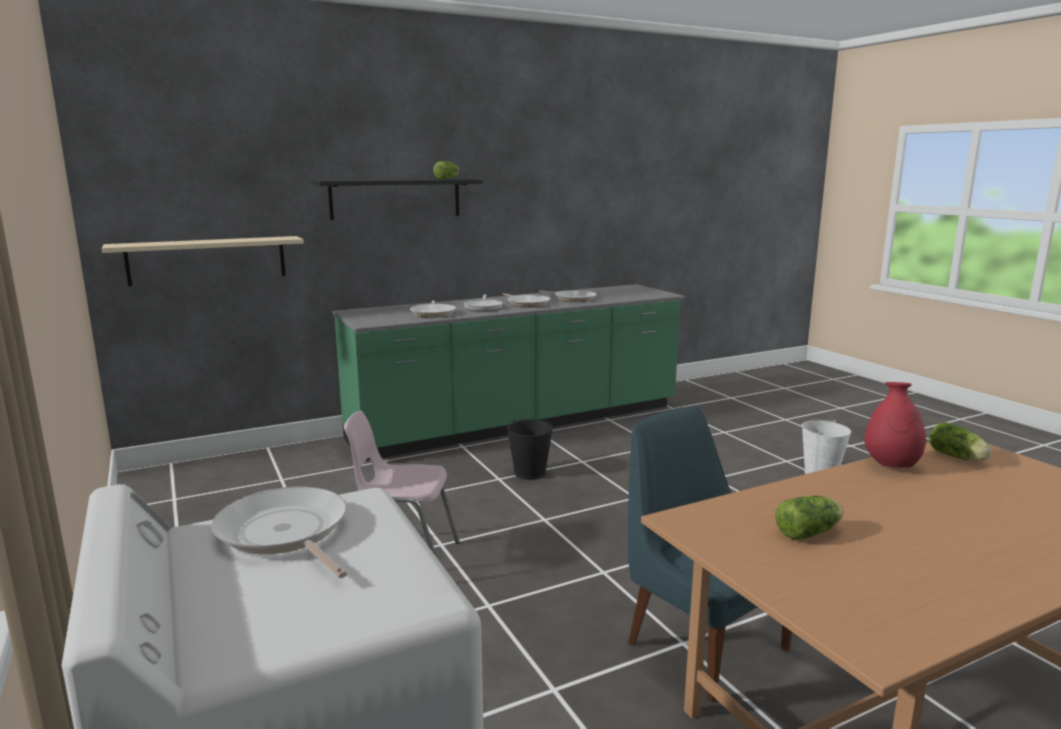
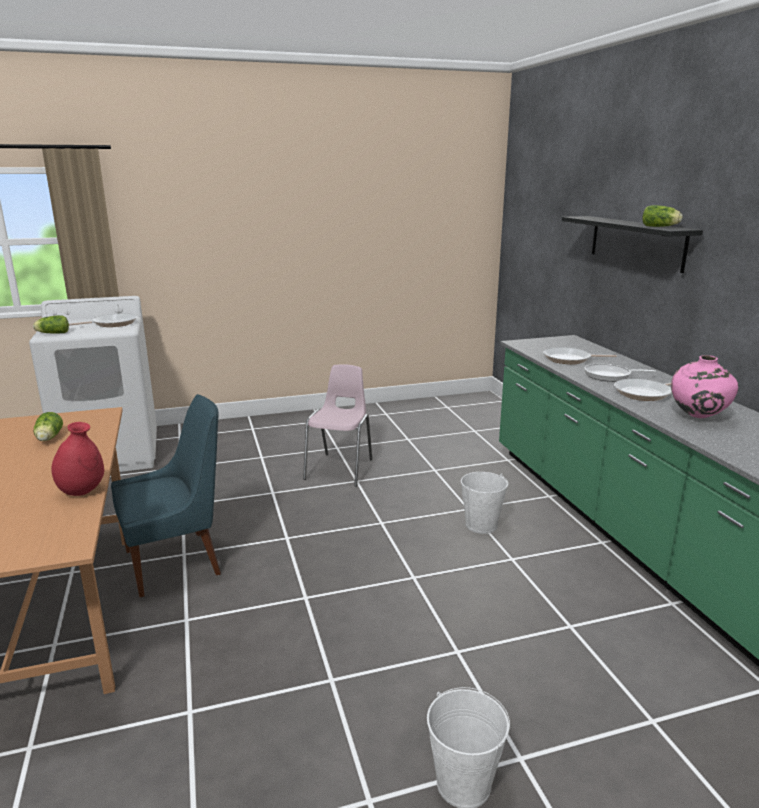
camera: 100 degrees right, 5 degrees up
(207, 260) = (535, 269): beige shelf -> none
(529, 473) = (481, 525): black bucket -> white bucket
(573, 299) = (698, 417): frying pan -> pink vase
(958, 458) = (54, 528): lettuce -> lettuce (52, 333)

